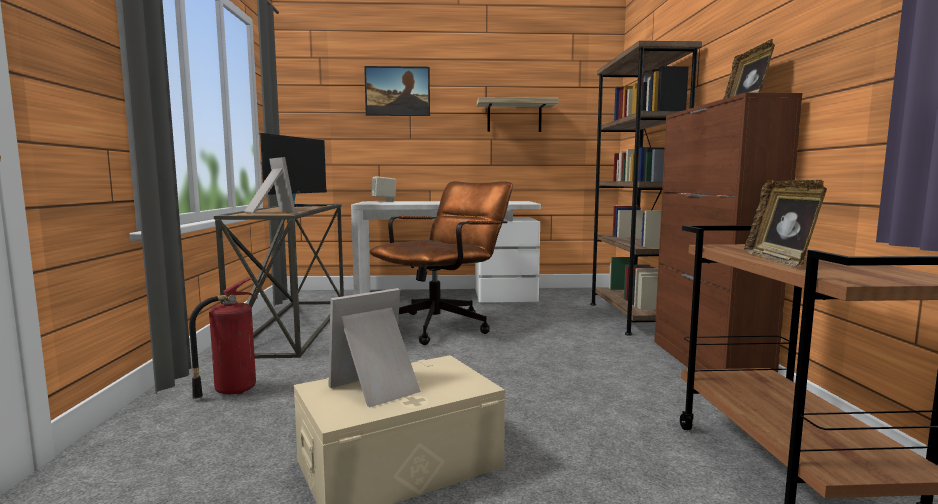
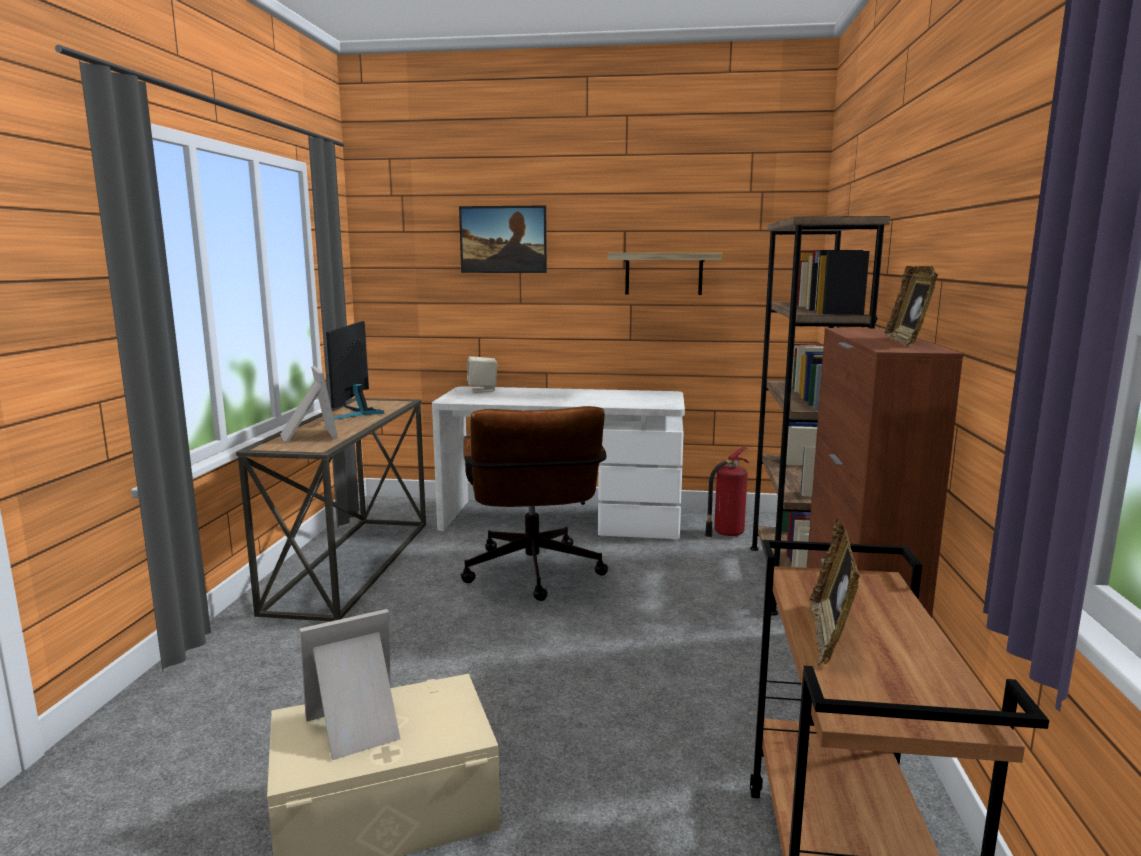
camera: 10 degrees right, 5 degrees up
(232, 390) = (246, 671): fire extinguisher -> fire extinguisher (726, 533)
(296, 206) = (355, 413): monitor -> monitor turned 150 degrees clockwise
(443, 325) = (533, 576): brown office chair -> brown office chair turned 120 degrees clockwise

